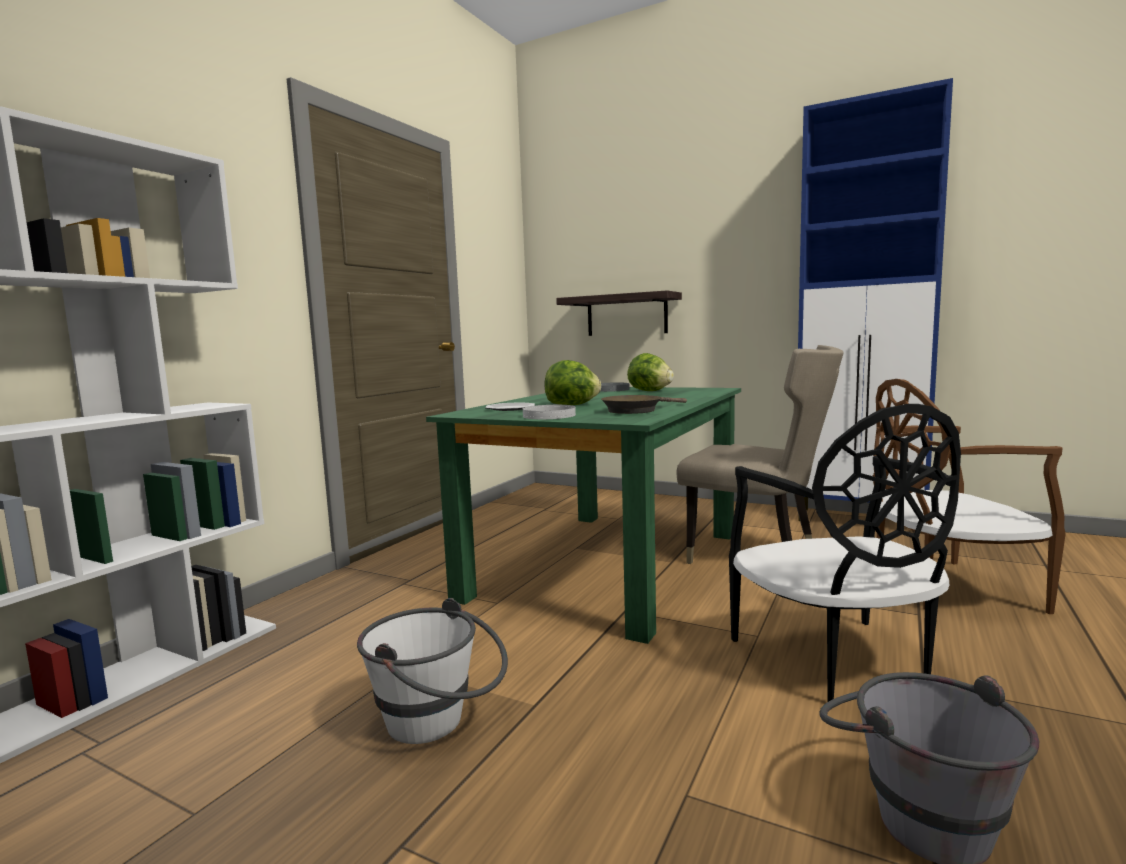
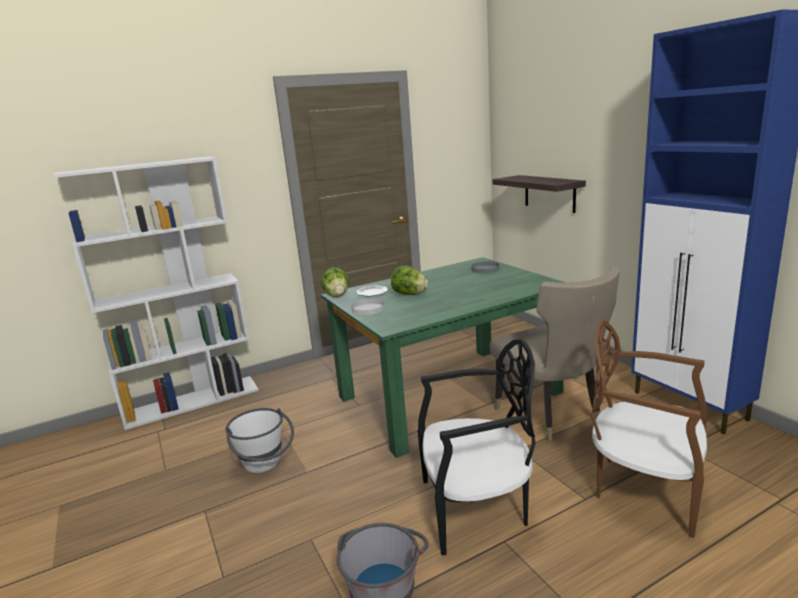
camera: 35 degrees right, 10 degrees up
(635, 410) = (421, 312): brown frying pan -> none
(650, 391) = (500, 278): lettuce -> lettuce (337, 296)
(837, 662) = (476, 508): black chair -> black chair turned 120 degrees counterclockwise

